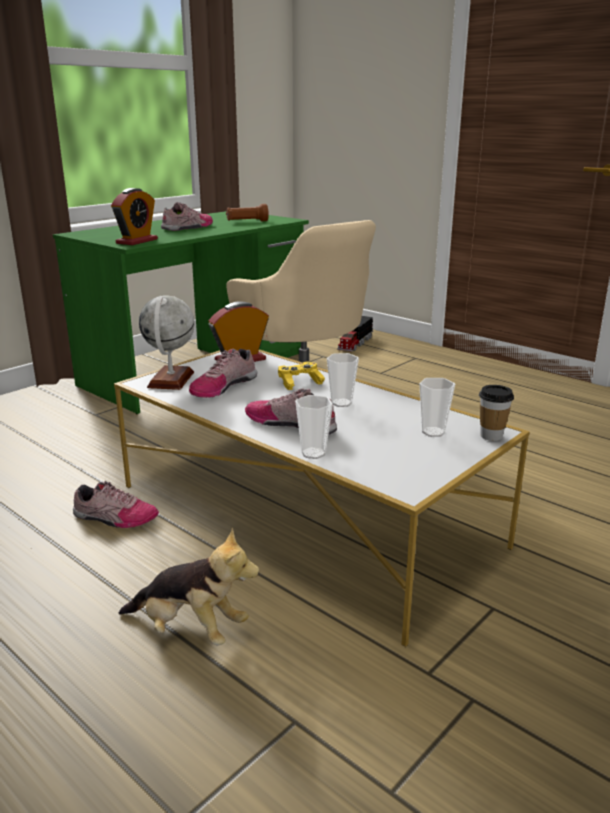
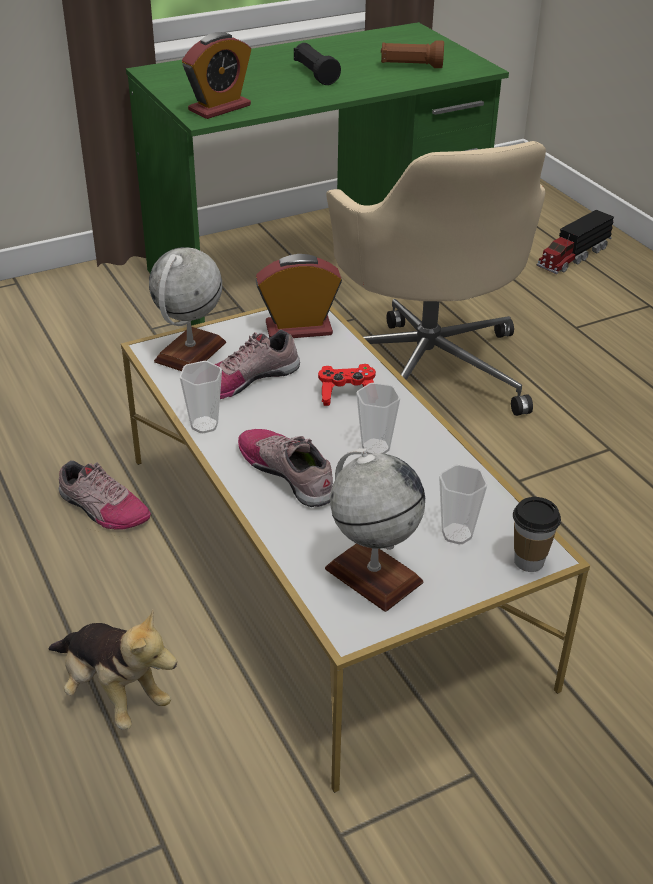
camera: 20 degrees right, 15 degrees up
(189, 228) = (315, 75): shoe -> black flashlight
(299, 383) = (347, 394): yellow game controller -> red game controller
(313, 453) = (280, 534): cup -> cup (204, 425)
(397, 461) = (373, 575): none -> globe

